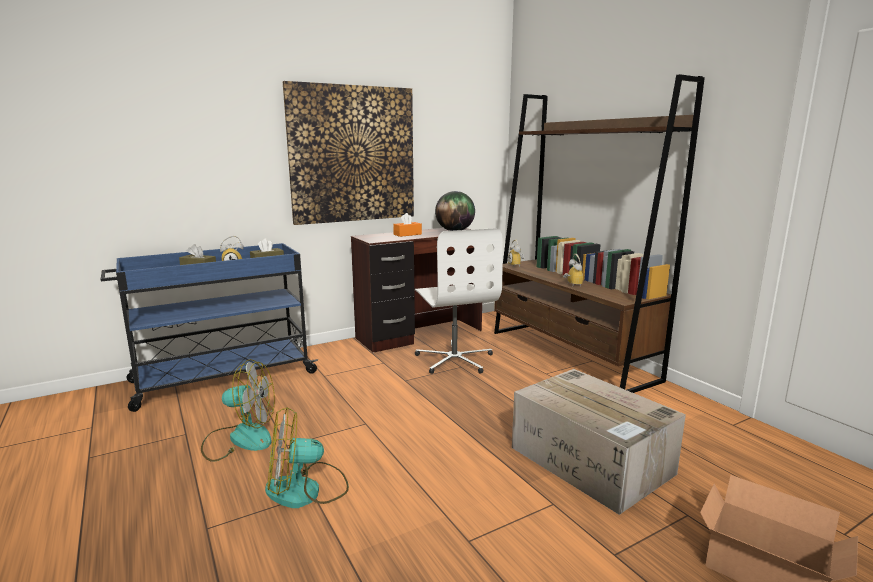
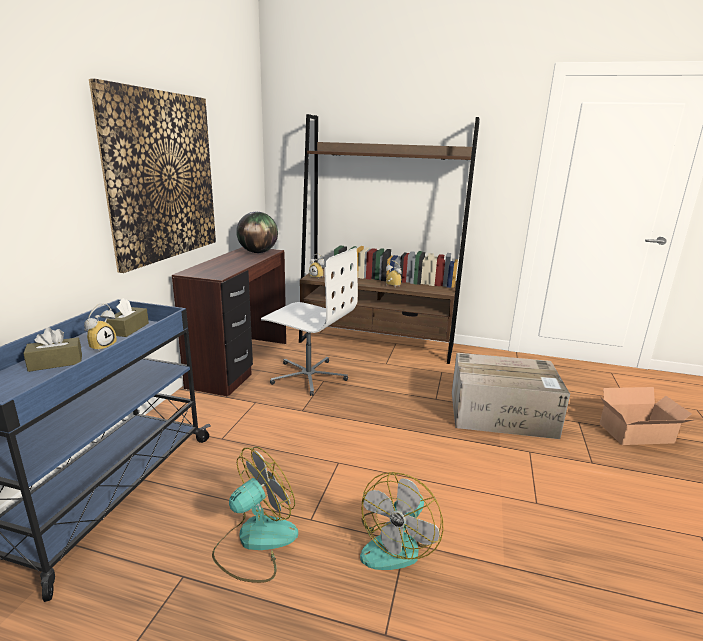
camera: 45 degrees left, 5 degrees up
(407, 234) = (227, 263): orange tissue box -> none

